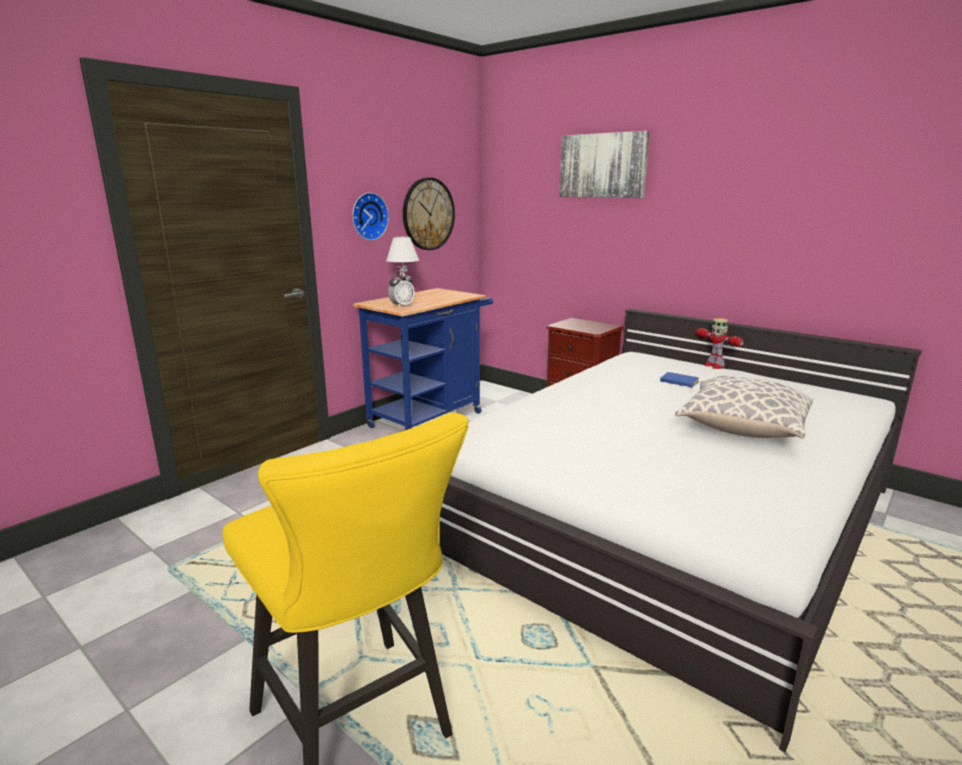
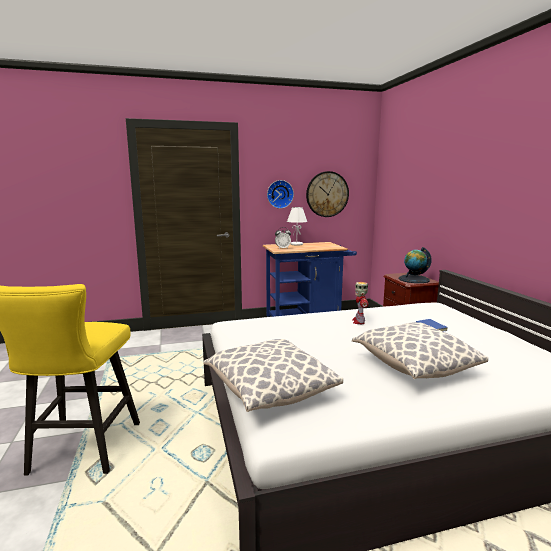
camera: 35 degrees right, 5 degrees down
(591, 327) = (414, 279): none -> globe
(603, 165) = (437, 160): picture -> none
(678, 504) = (270, 391): none -> pillow
(714, 366) = (486, 323): toy robot -> toy robot (359, 321)

